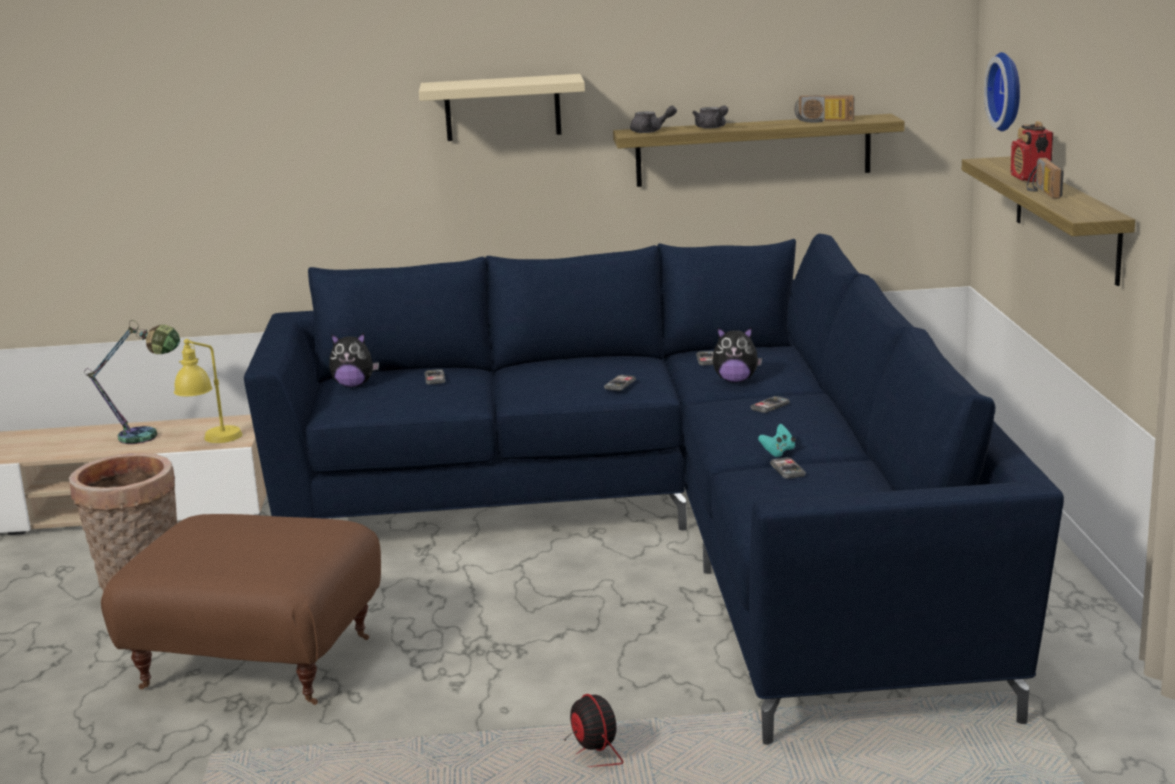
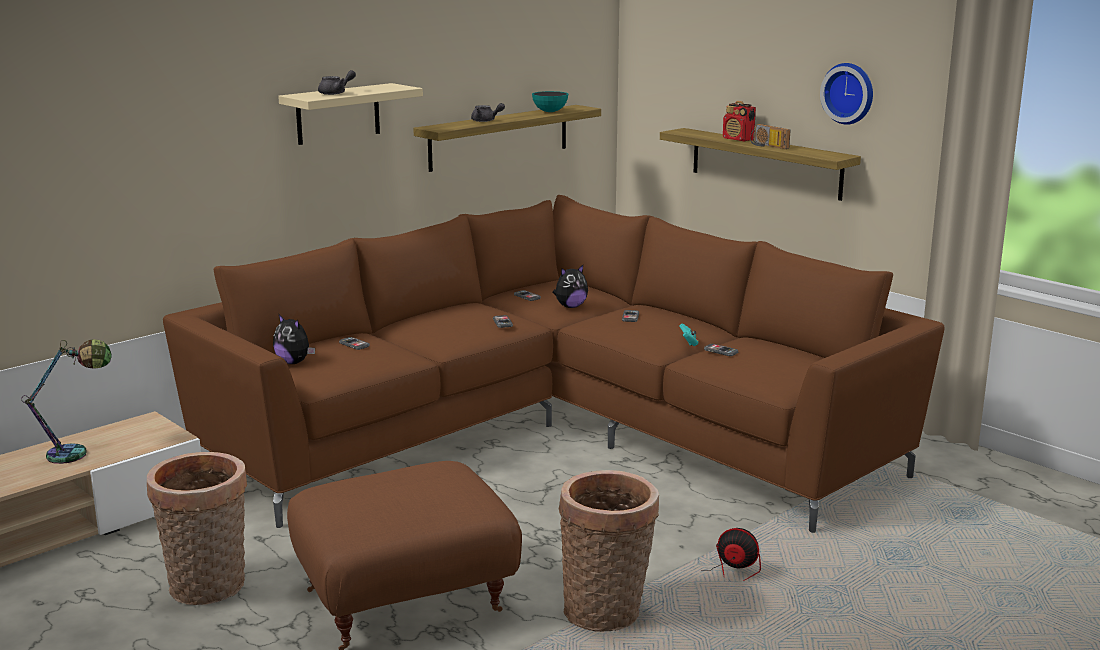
camera: 40 degrees left, 0 degrees up
(212, 442) = (153, 442): yellow table lamp -> none
(354, 385) = (294, 362): plush toy -> plush toy turned 75 degrees clockwise
(402, 744) = (607, 612): none -> basket
(651, 131) = (448, 126): grey teapot -> grey teapot (336, 93)
(672, 538) = (552, 433): blue sofa -> brown sofa
(823, 121) = (550, 112): radio -> bowl
(1009, 91) = (674, 83): wall clock -> wall clock (849, 93)

